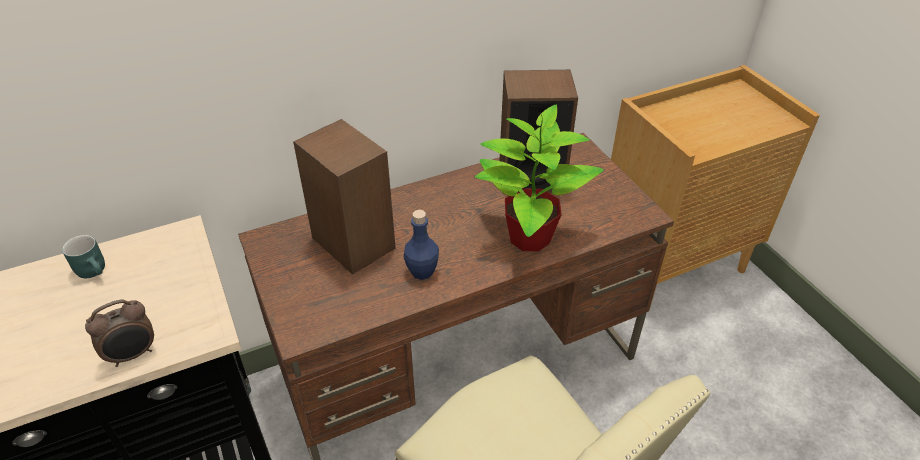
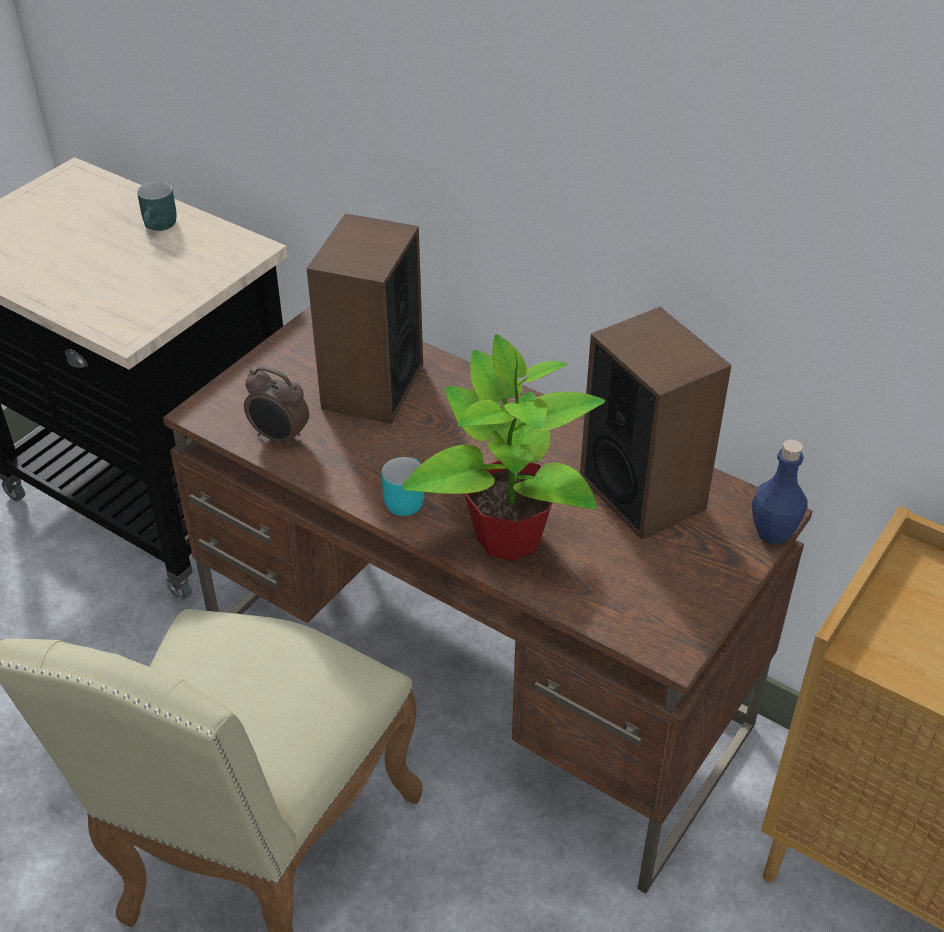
camera: 60 degrees right, 0 degrees up
(133, 355) = (71, 303): alarm clock -> alarm clock (279, 438)
(422, 271) = (367, 463): blue bottle -> blue bottle (773, 532)
(466, 268) = (403, 498): none -> turquoise mug

